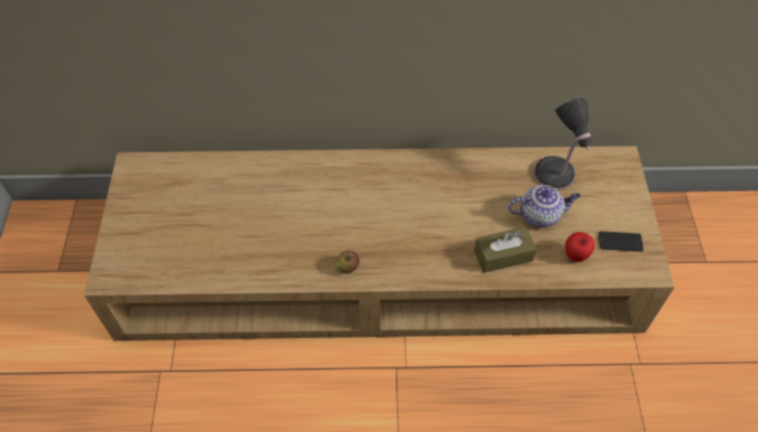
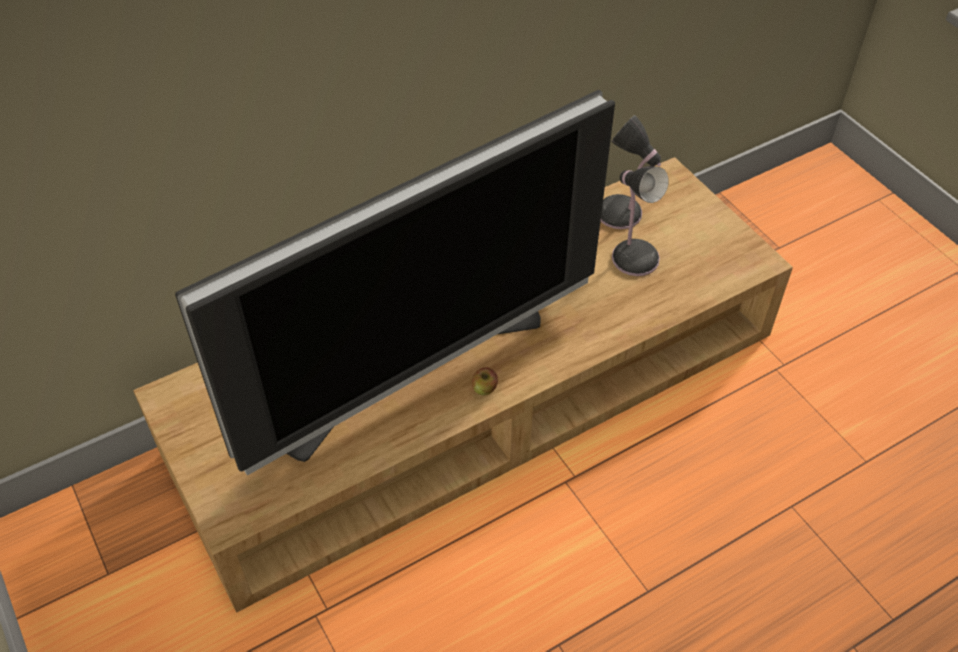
camera: 30 degrees left, 5 degrees down
(306, 229) = (413, 372): none -> television
(503, 255) = (626, 308): brown tissue box -> none
(540, 215) = (633, 256): teapot -> table lamp
(575, 255) = (691, 278): apple -> none
(620, 242) = (721, 248): phone -> none

